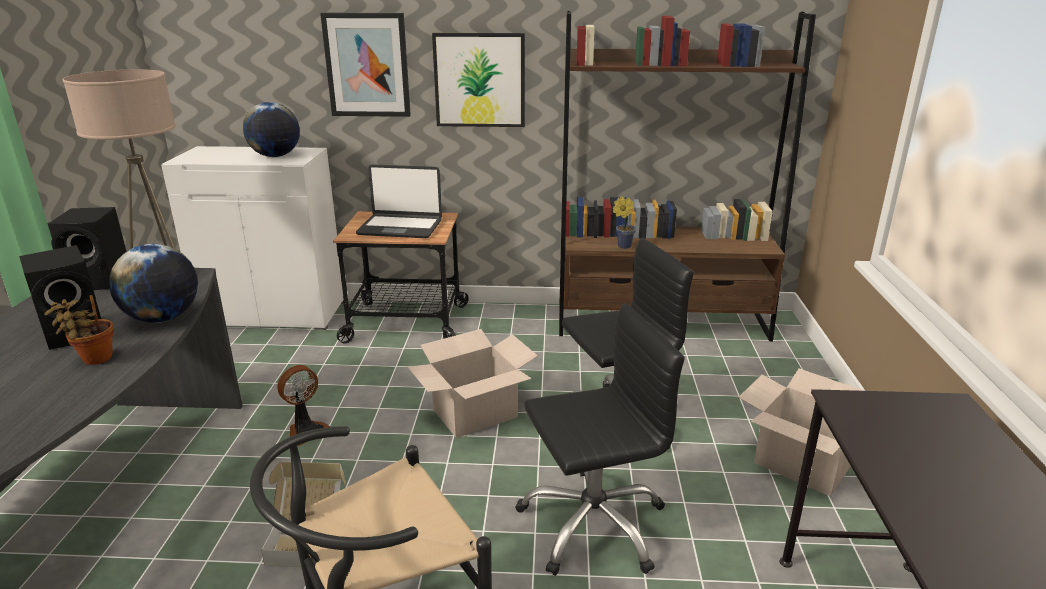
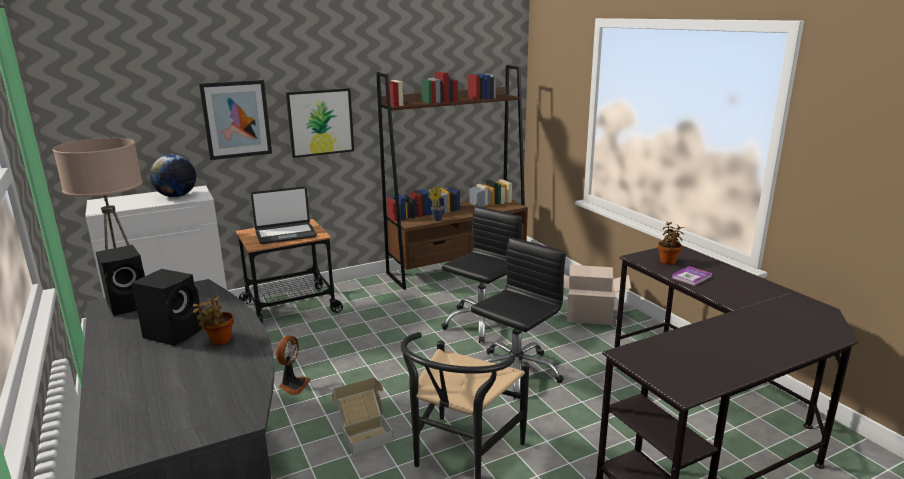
camera: 30 degrees left, 5 degrees down
(163, 318) = (226, 311): globe -> none
(475, 413) = (396, 343): cardboard box -> none
(904, 431) = (668, 261): none -> potted plant
(920, 485) = (691, 277): none -> book

